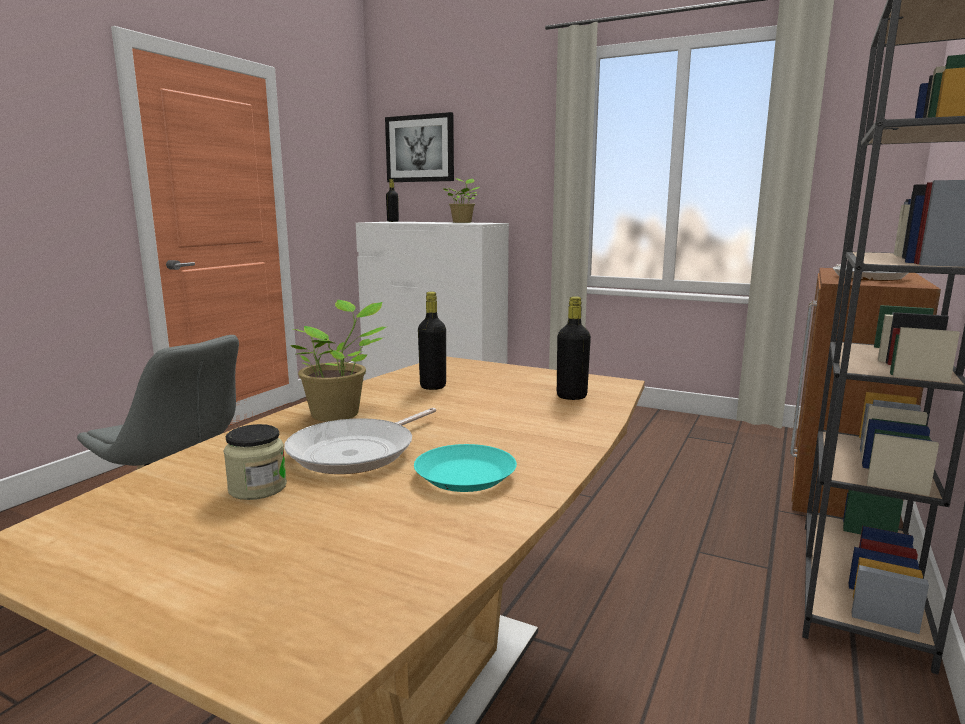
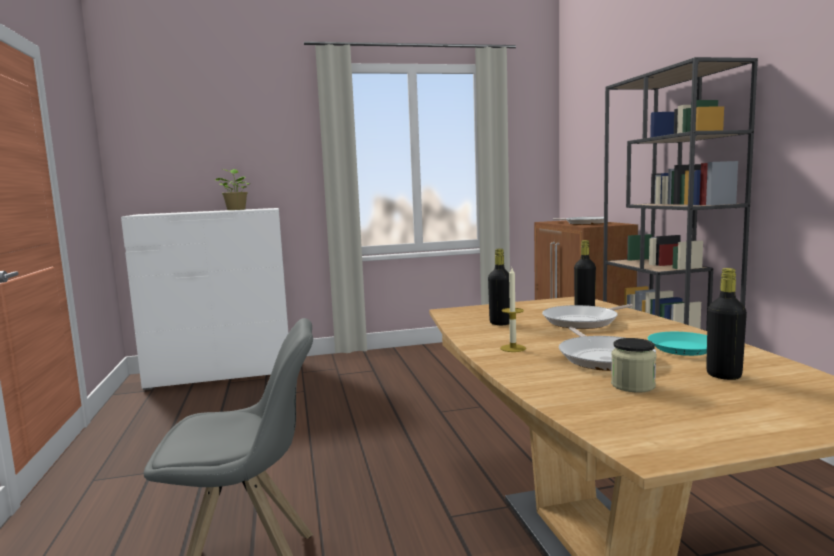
camera: 40 degrees left, 5 degrees down
(339, 413) = (513, 348): potted plant -> candle
(393, 221) = (152, 213): black bottle -> black bottle (723, 375)
(420, 148) = (169, 140): picture -> none
(509, 409) = (583, 321): none -> frying pan

